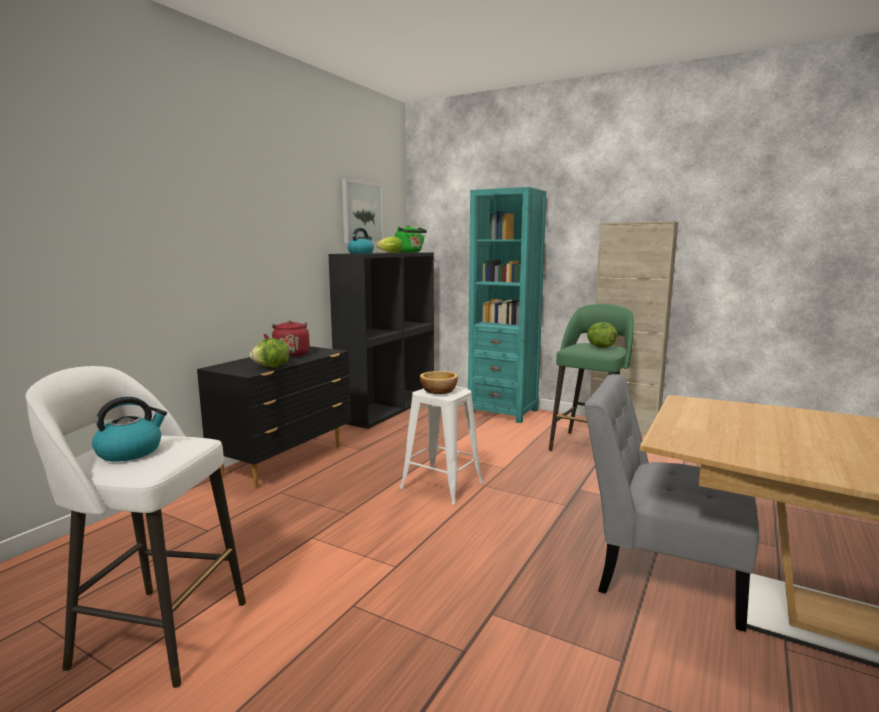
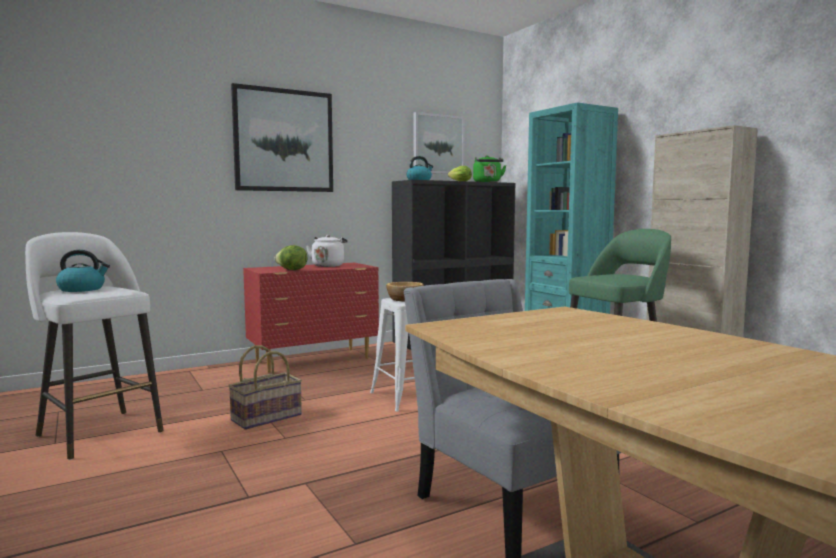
camera: 30 degrees right, 5 degrees down
(226, 210) = (284, 140): none -> picture
(286, 460) = (314, 360): black dresser -> red dresser
(291, 354) = (328, 265): red kettle -> white kettle
(339, 547) = (266, 417): none -> basket
(600, 347) = (620, 276): lettuce -> none

